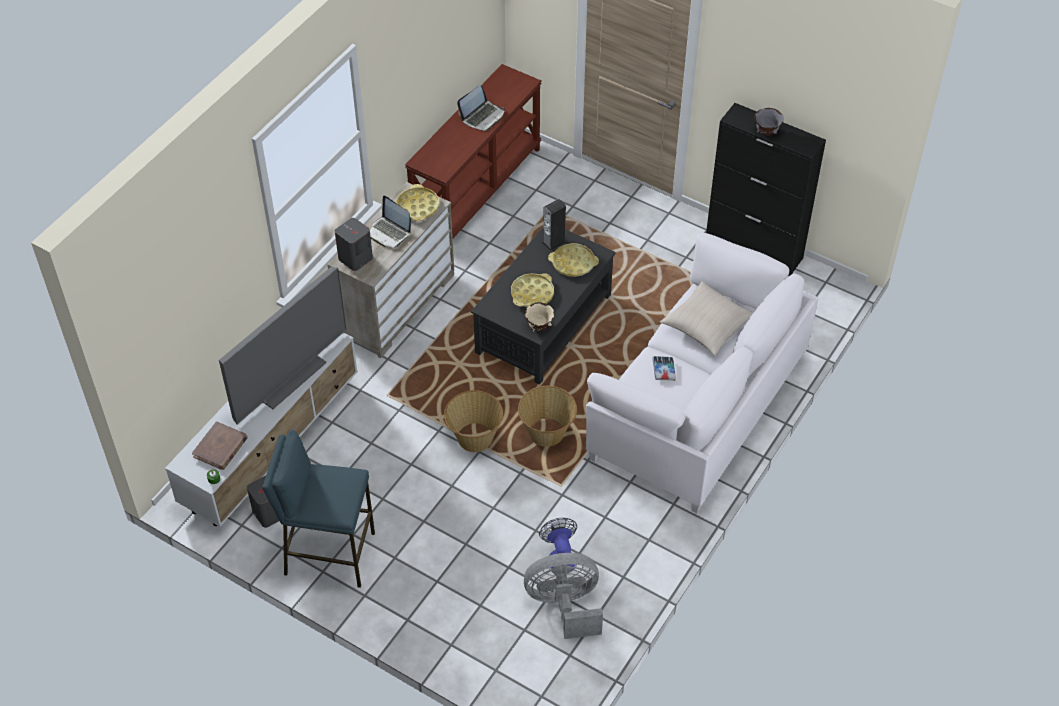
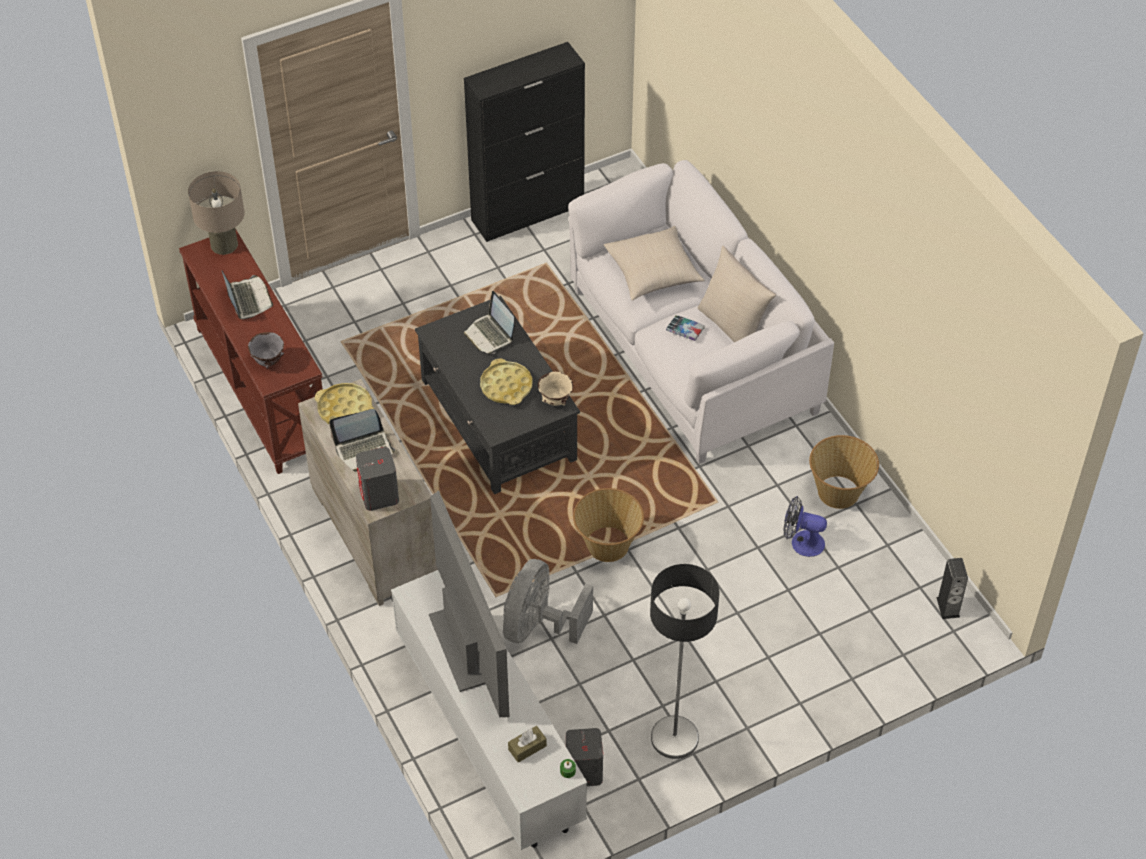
camera: 60 degrees left, 0 degrees up
(220, 447) = (527, 747): brown book -> brown tissue box
(329, 553) = (674, 738): blue stool -> floor lamp
(522, 82) = (224, 244): none -> beige table lamp
(547, 433) = (643, 483): basket -> basket (839, 492)
(554, 242) = (449, 337): speaker -> speaker (948, 607)
(565, 605) = (861, 565): grey fan -> grey fan (538, 626)
(573, 263) = (490, 335): yellow tray -> laptop
(691, 398) = (733, 327): none -> beige pillow
(766, 132) = (524, 76): grey bowl -> grey bowl (268, 362)

